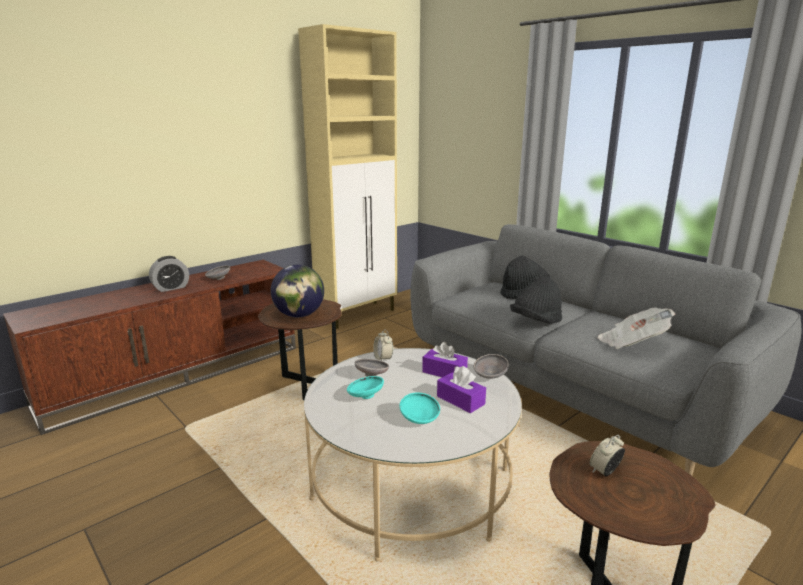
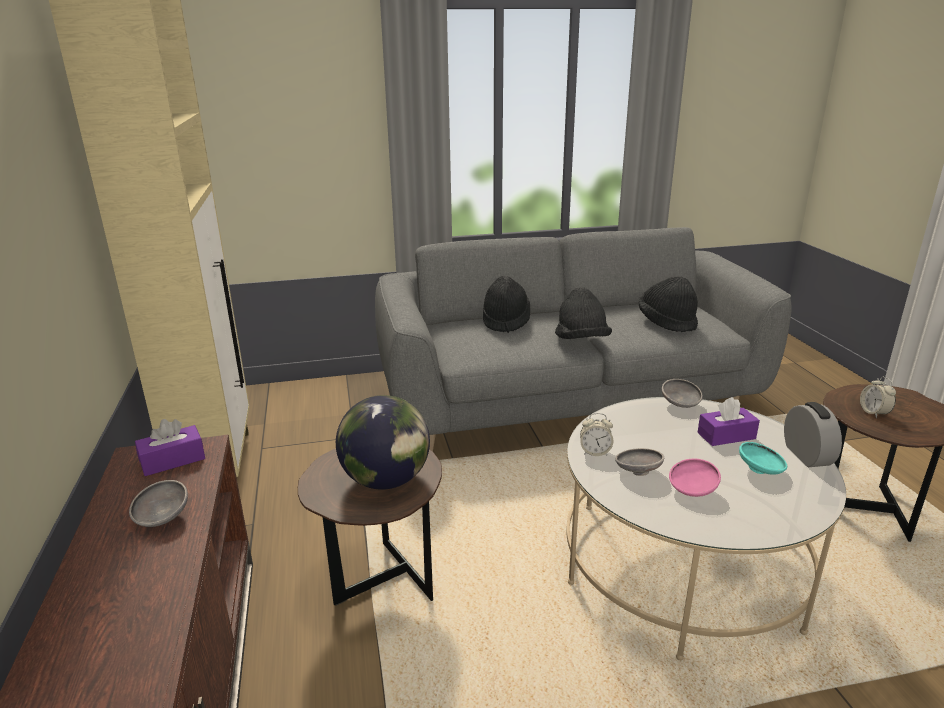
camera: 60 degrees left, 5 degrees up
(171, 288) = (126, 593): alarm clock -> alarm clock (806, 455)
(365, 396) = (691, 491): turquoise bowl -> pink bowl
(444, 372) = (656, 425): purple tissue box -> purple tissue box (172, 460)
(632, 343) = (667, 322): newspaper -> black hat

